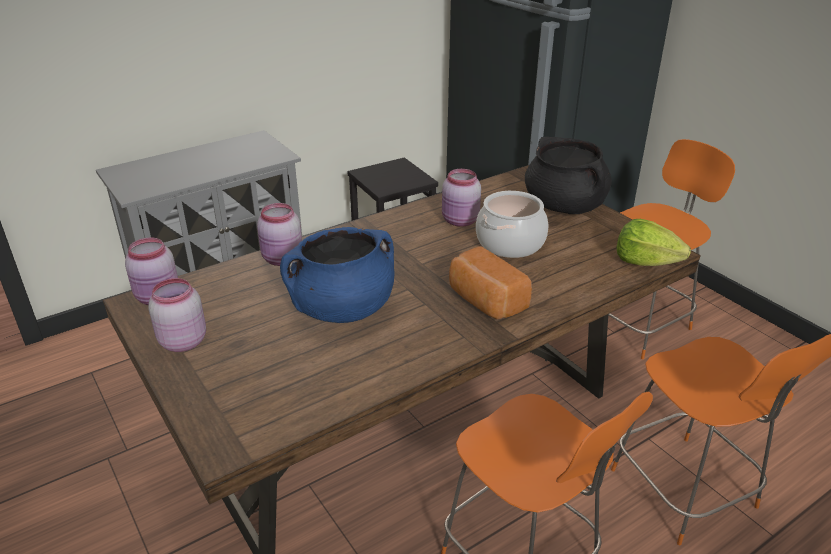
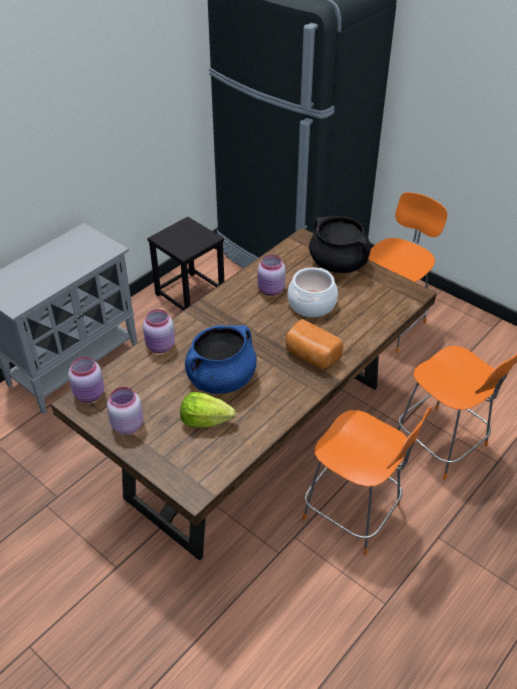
camera: 15 degrees left, 10 degrees up
(645, 262) = (403, 304): lettuce -> lettuce (205, 420)

